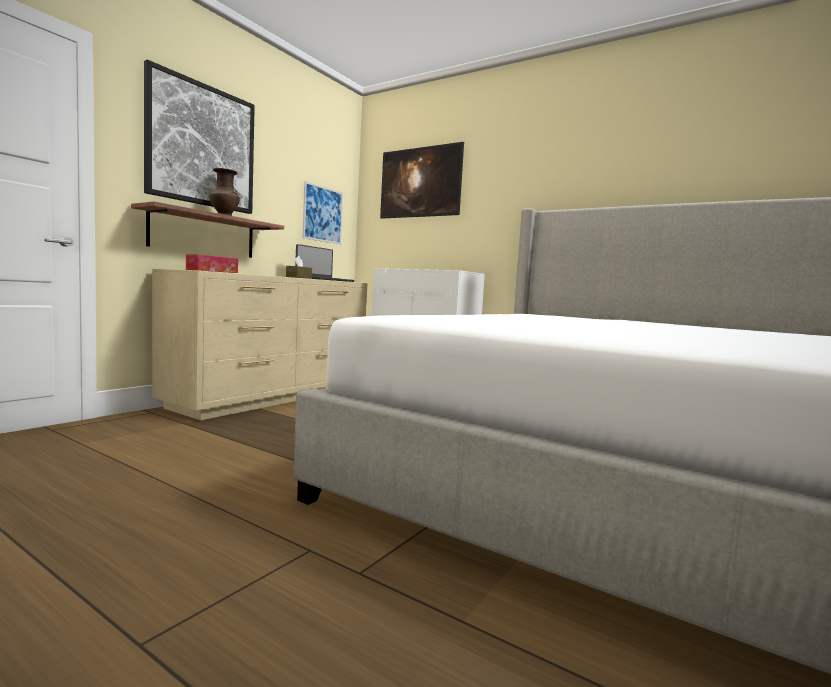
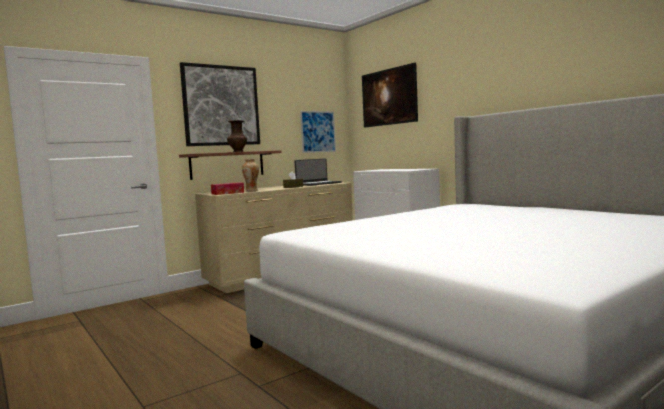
camera: 20 degrees right, 0 degrees up
(246, 273) = (251, 191): none -> vase

